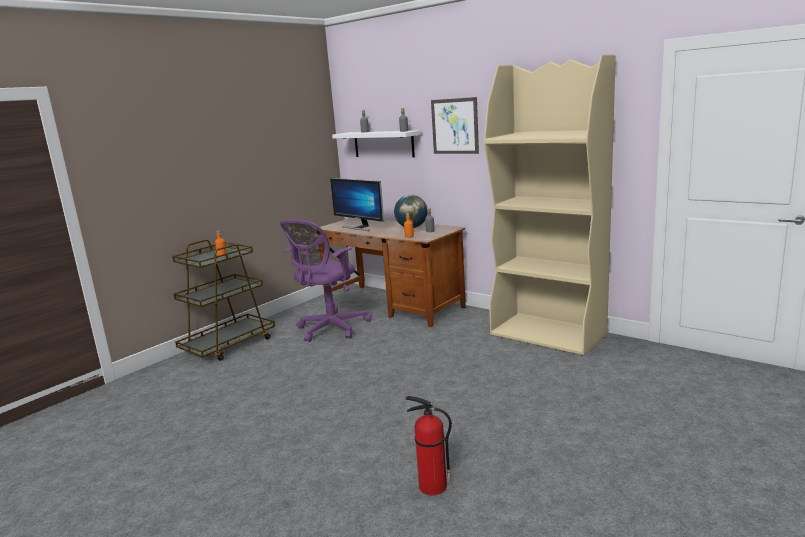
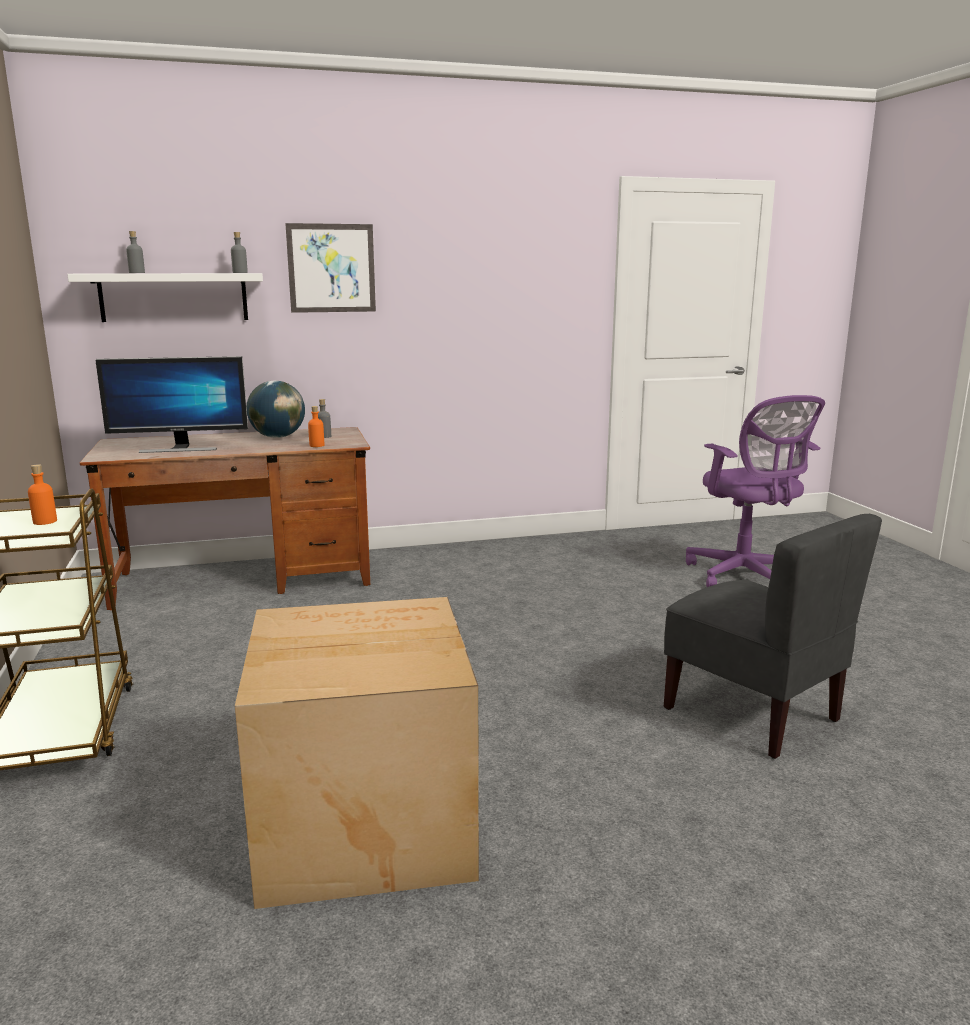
camera: 55 degrees left, 0 degrees up
(215, 423) = (361, 822): none -> cardboard box
(330, 329) = (218, 637): purple office chair -> purple office chair (745, 576)
(431, 486) = (753, 714): fire extinguisher -> grey chair
(549, 334) = (515, 551): beige bookcase -> none

